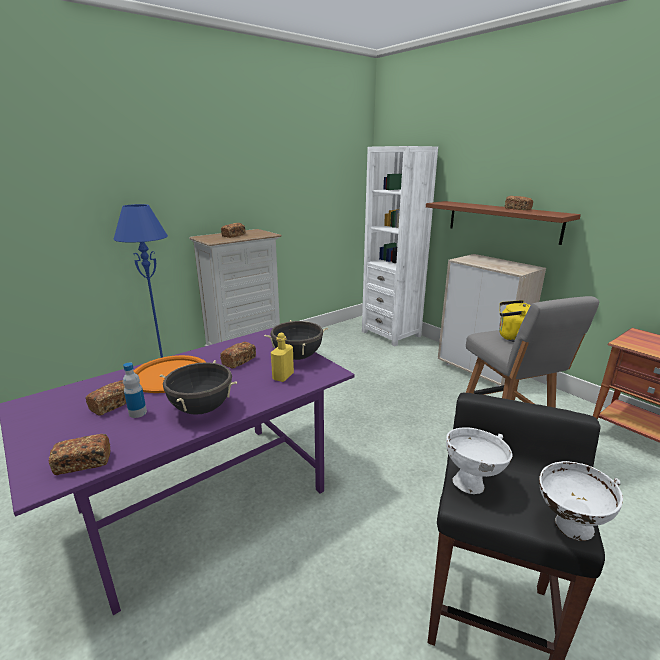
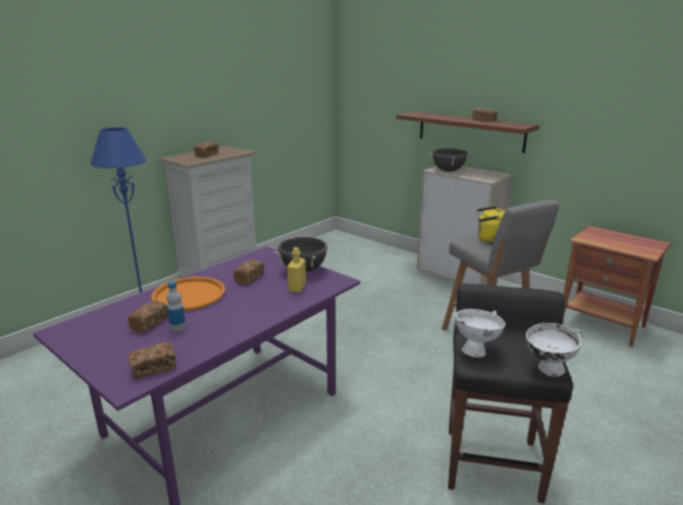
camera: 10 degrees left, 0 degrees up
(202, 409) = (236, 319): black cooking pot -> black cooking pot (448, 171)
(391, 334) = (365, 248): white bookcase -> none

